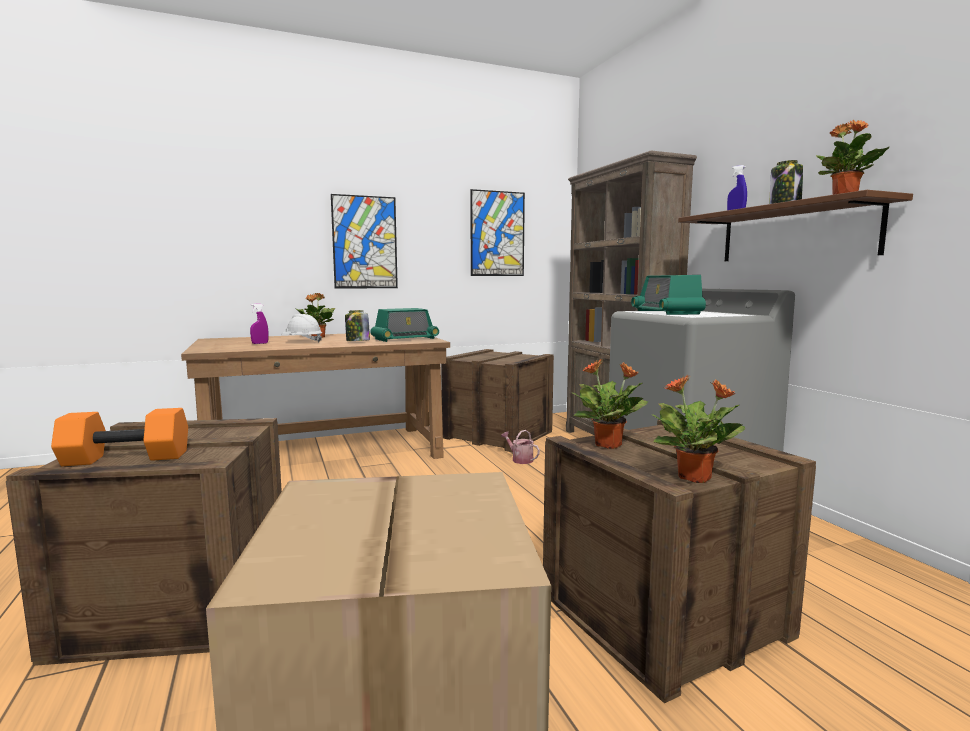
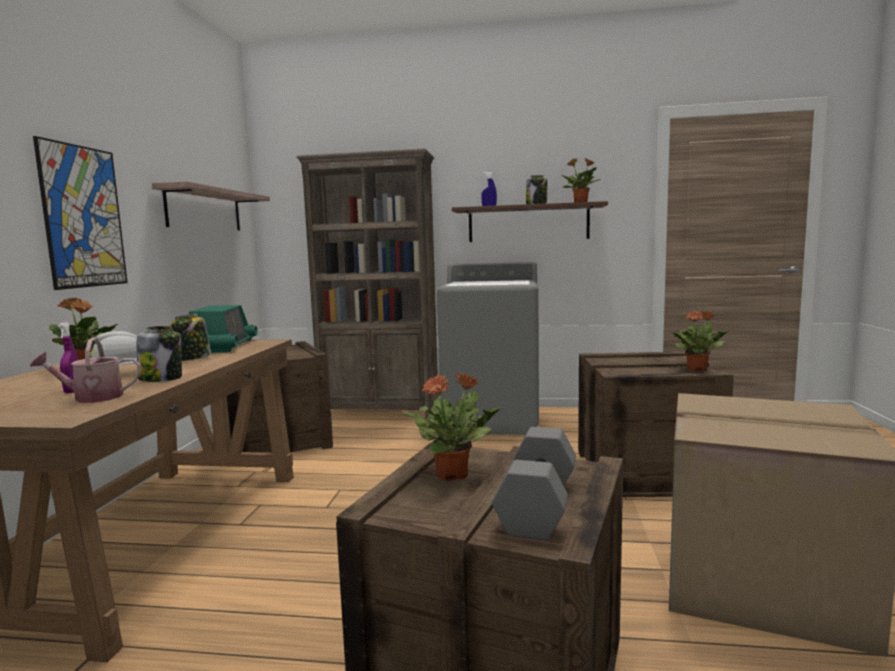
camera: 60 degrees left, 0 degrees up
(124, 459) = (539, 506): orange dumbbell -> grey dumbbell
(294, 346) = (161, 378): none -> jar
(497, 234) = (204, 210): picture -> shelf
(520, 459) = (356, 449): watering can -> watering can (92, 398)
(609, 445) = (624, 371): potted plant -> potted plant (453, 475)
(666, 312) = (478, 283): radio -> none

